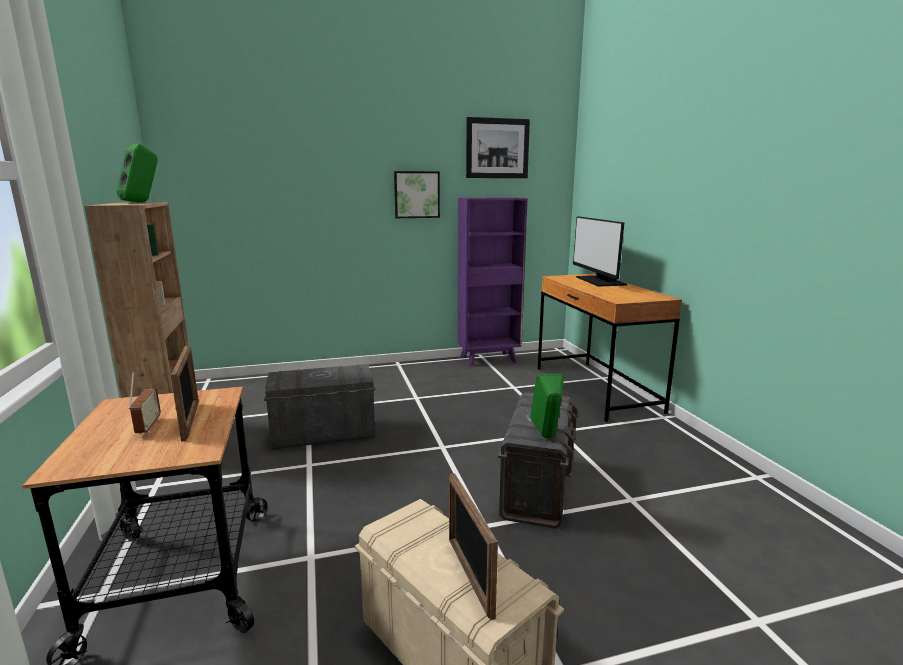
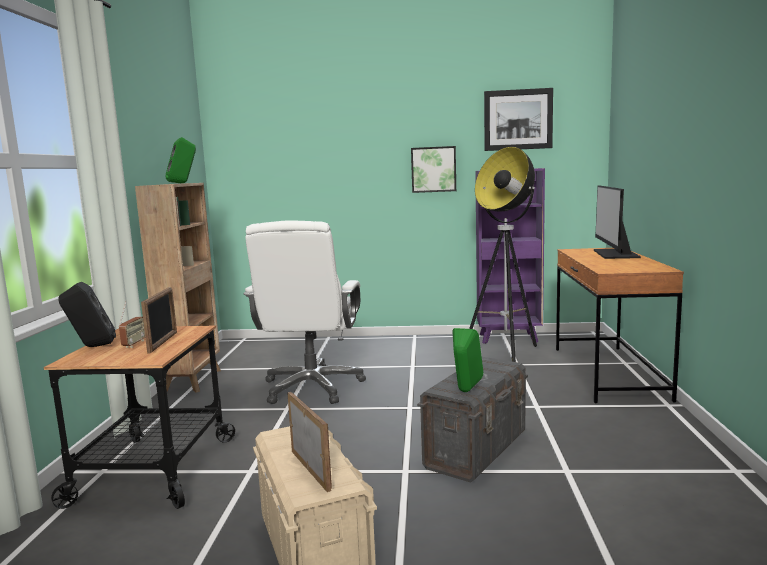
camera: 20 degrees right, 5 degrees down
(82, 438) = (91, 346): none -> black speaker
(323, 434) = (312, 387): grey storage box -> white office chair
(469, 575) = (310, 469): picture frame -> picture frame turned 150 degrees clockwise
(497, 378) = (506, 355): none -> floor lamp

